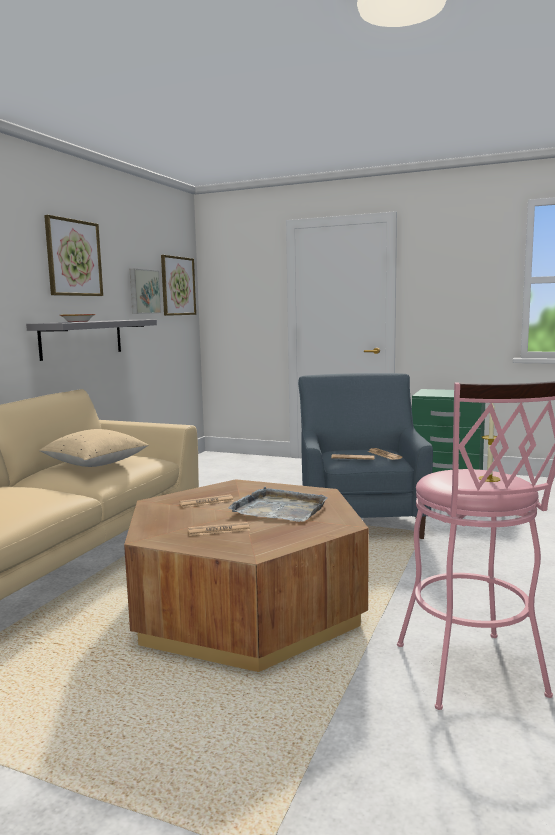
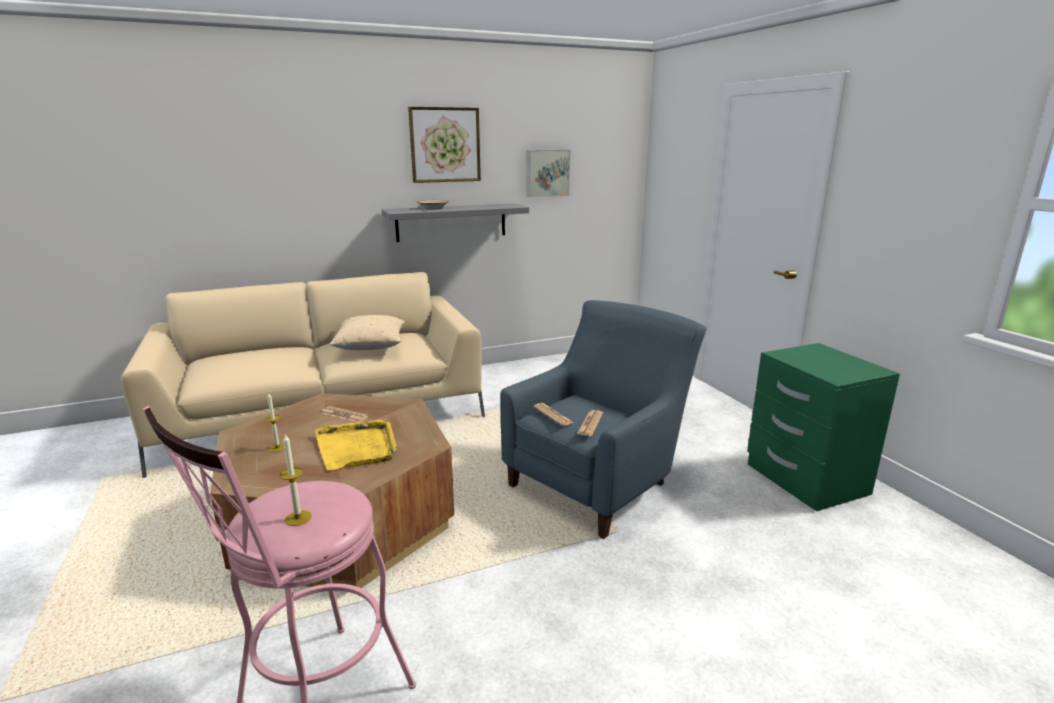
camera: 45 degrees right, 10 degrees up
(178, 286) = (607, 164): picture -> none
(219, 530) = (277, 448): newspaper -> candle
(279, 509) = (357, 447): grey tray -> yellow tray

